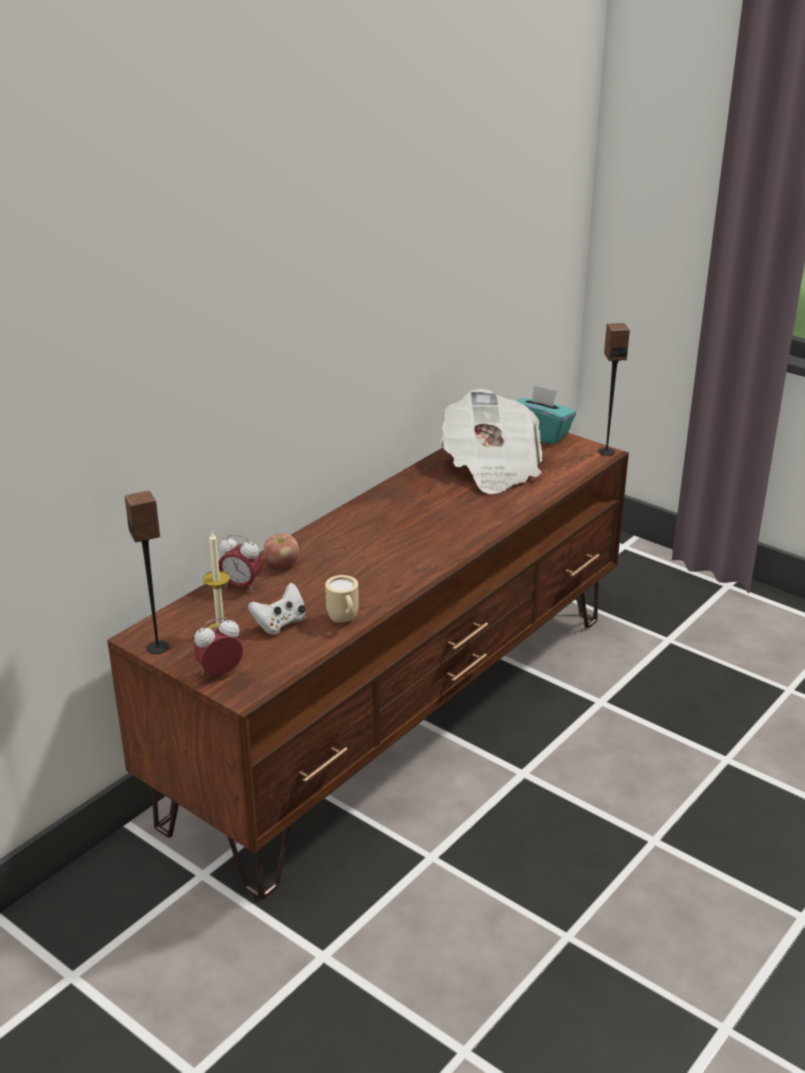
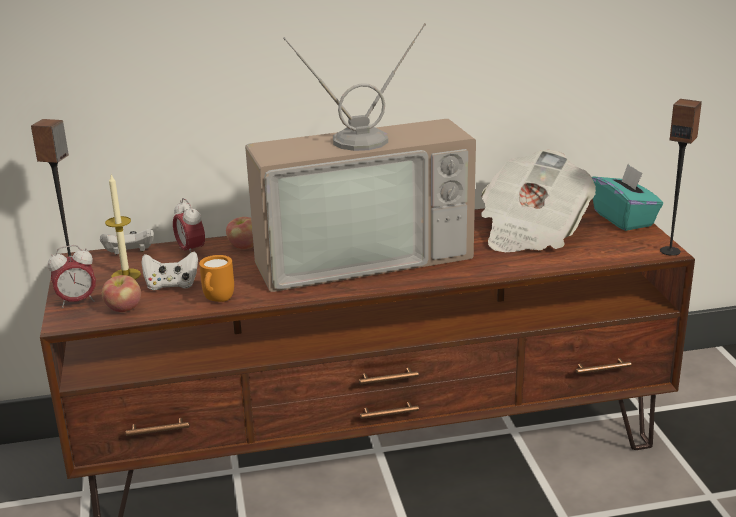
camera: 40 degrees right, 5 degrees down
(186, 610) = (129, 254): none -> white game controller
(220, 673) = (77, 301): alarm clock -> alarm clock turned 150 degrees clockwise
(275, 661) = (124, 309): none -> apple
(344, 621) = (217, 301): beige mug -> orange mug
(393, 534) = (361, 254): none -> television

